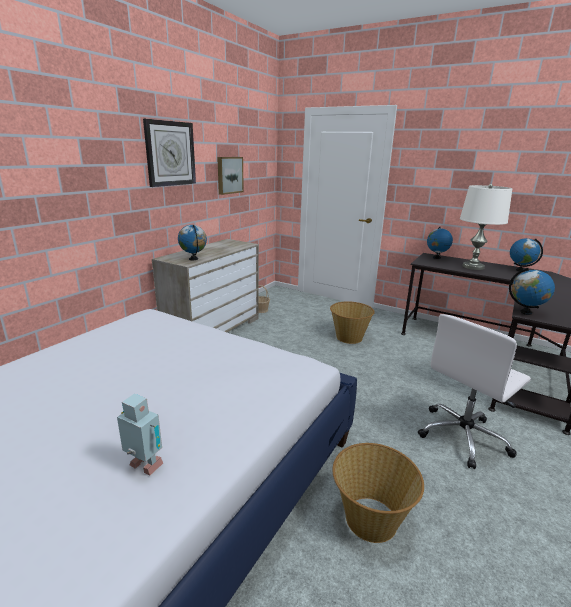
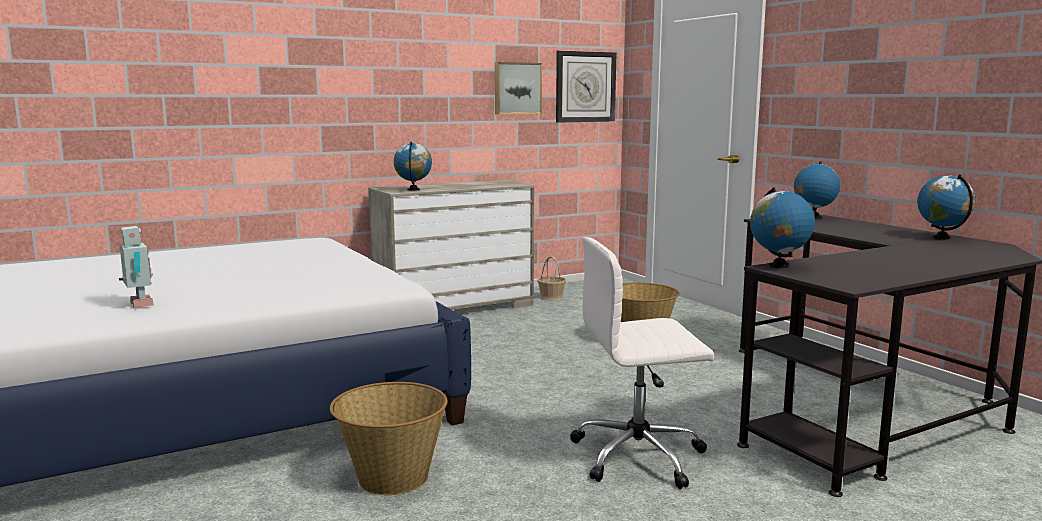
camera: 30 degrees right, 10 degrees down
(170, 153) = (412, 56): wall clock -> wall clock (585, 87)
(473, 267) = (852, 229): white table lamp -> none

